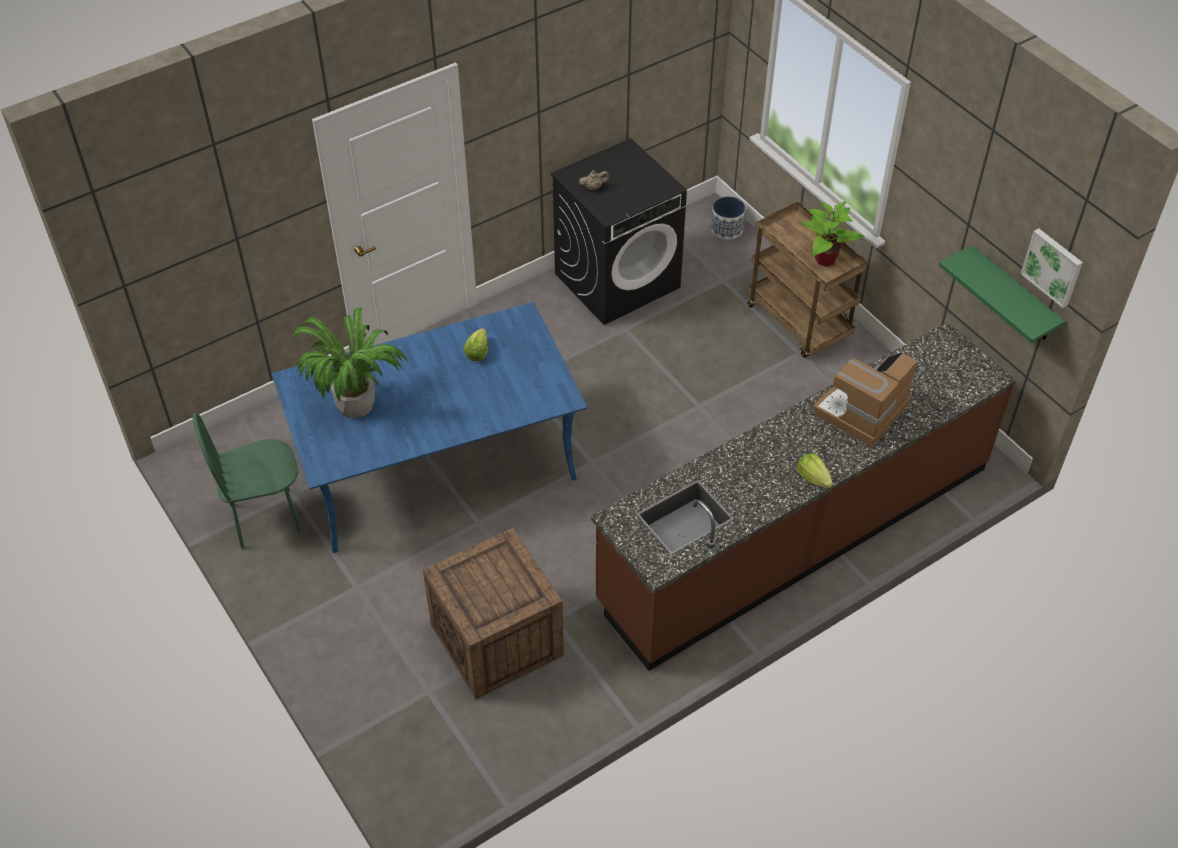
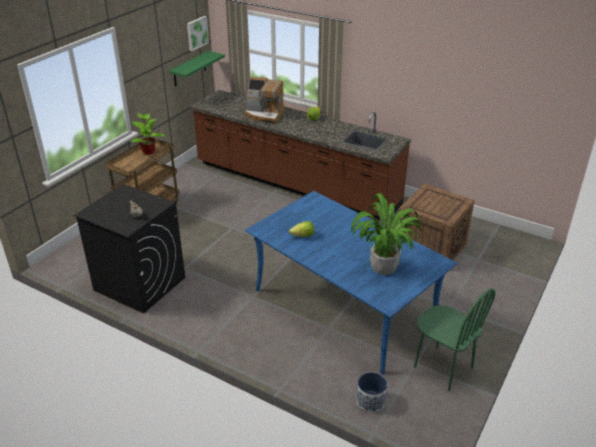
camera: 115 degrees left, 15 degrees down
(727, 229) = (70, 253): planter -> planter (370, 401)

